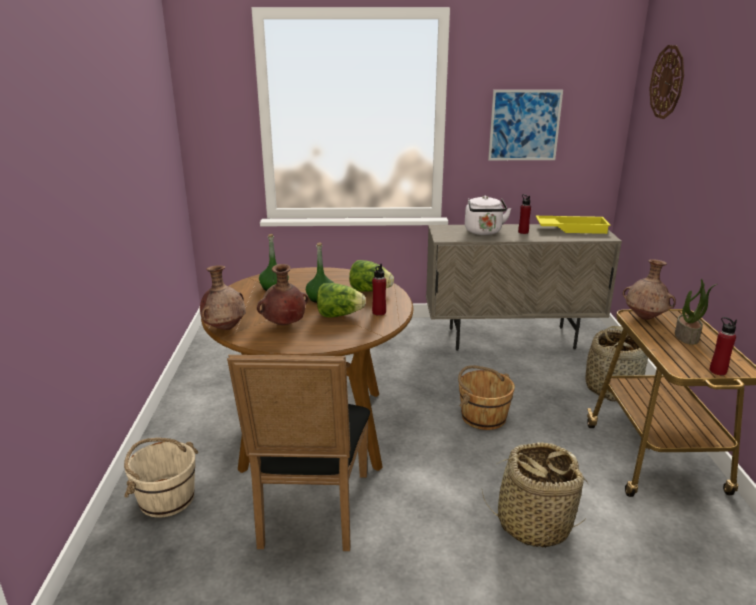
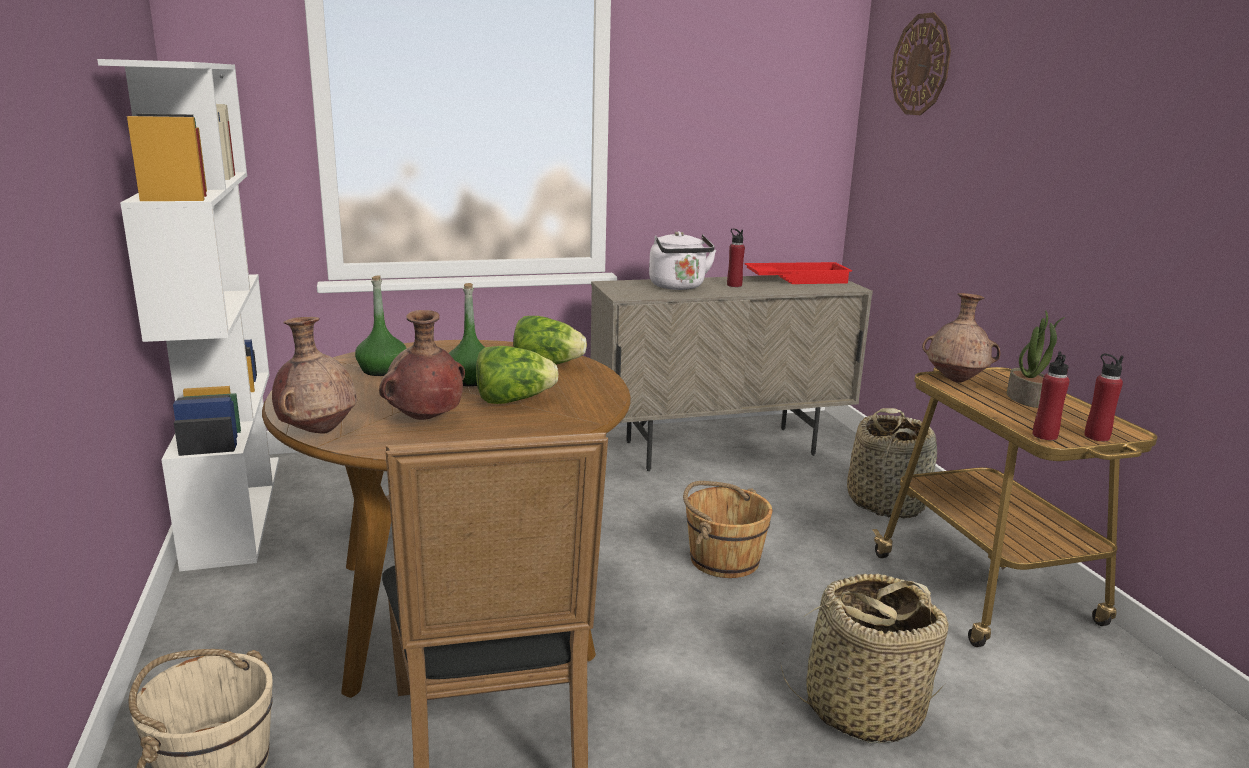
camera: 15 degrees left, 5 degrees down
(206, 352) = (234, 508): none -> white bookcase
(379, 312) = (577, 393): red bottle -> red bottle (1044, 436)
(524, 125) = (720, 133): picture -> none
(571, 228) = (796, 279): yellow tray -> red tray

